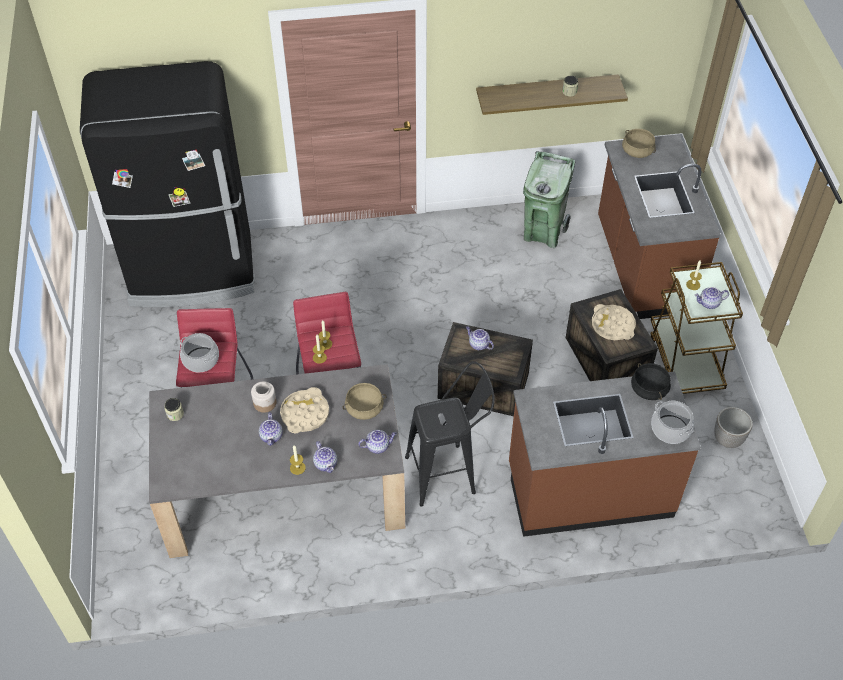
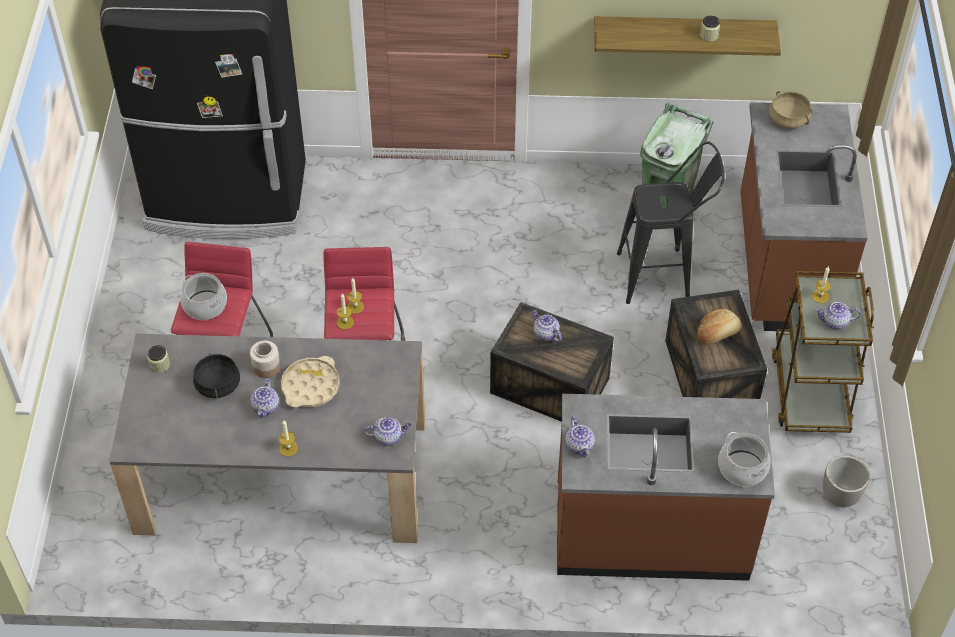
camera: 10 degrees right, 0 degrees up
(326, 464) = (322, 449): teapot -> teapot (580, 446)
(364, 408) = (382, 390): beige cooking pot -> none
(448, 473) = (483, 485): black stool -> black stool (662, 275)
(612, 325) = (717, 333): beige tray -> bread
(648, 389) = (728, 416): black cooking pot -> black cooking pot (217, 385)

